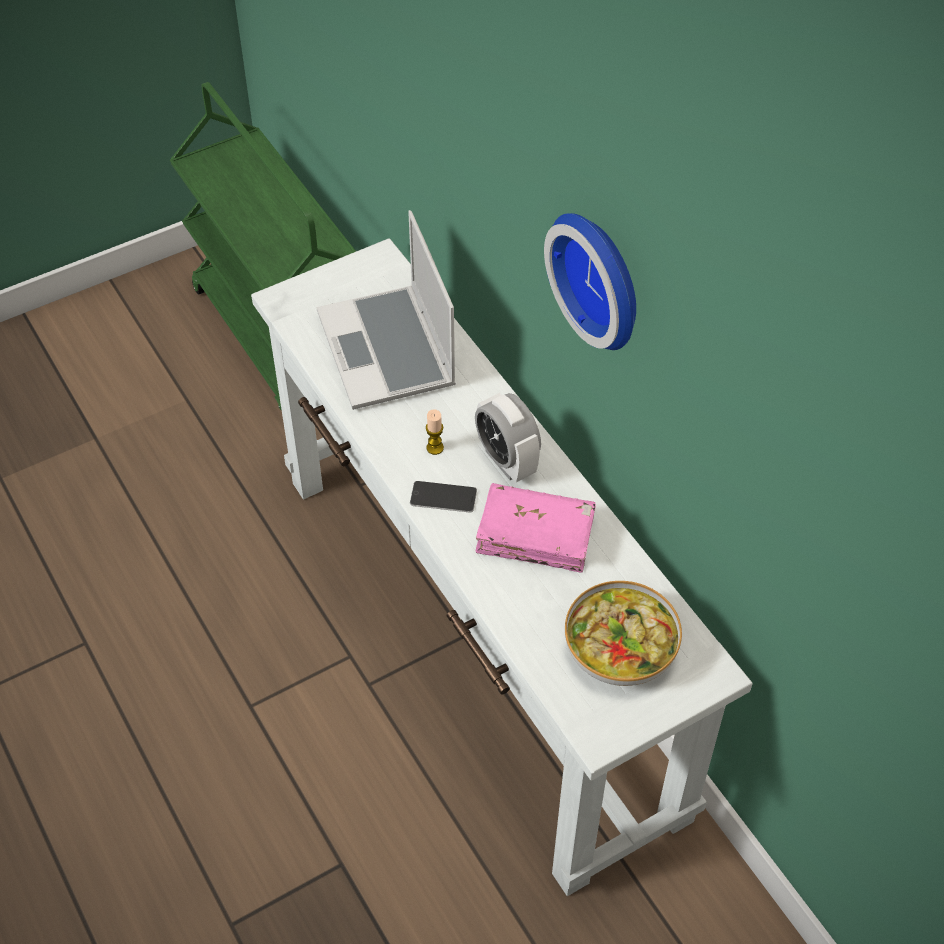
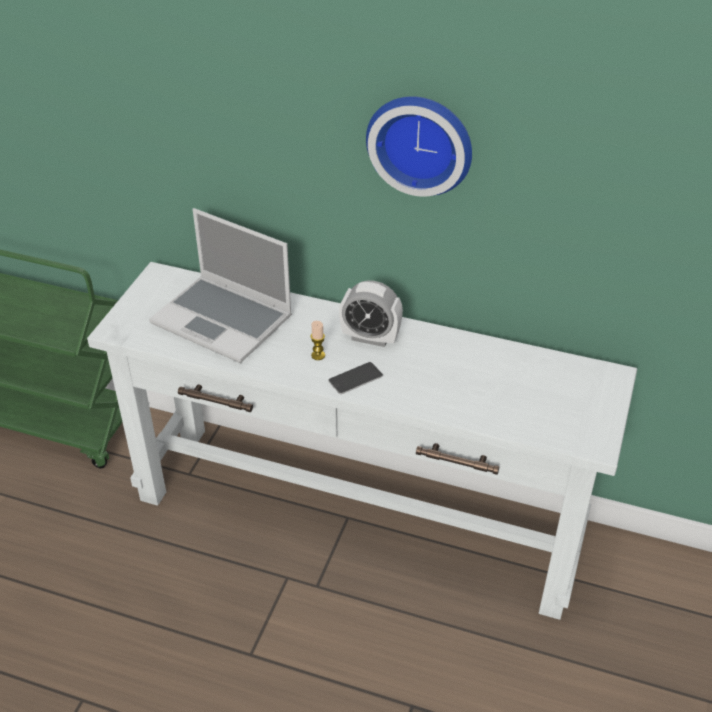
camera: 40 degrees left, 10 degrees down
(536, 535) = (435, 366): pink book -> none
(619, 649) = (552, 394): bowl -> none

